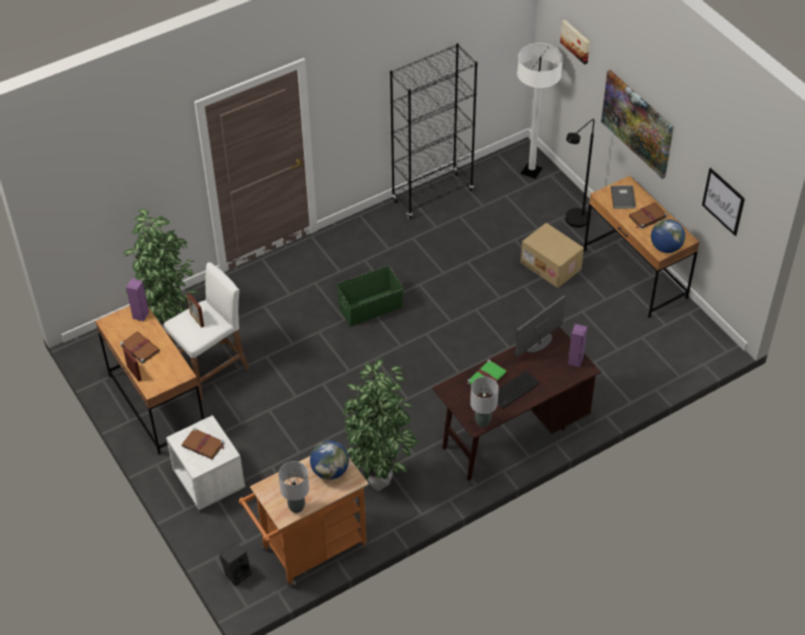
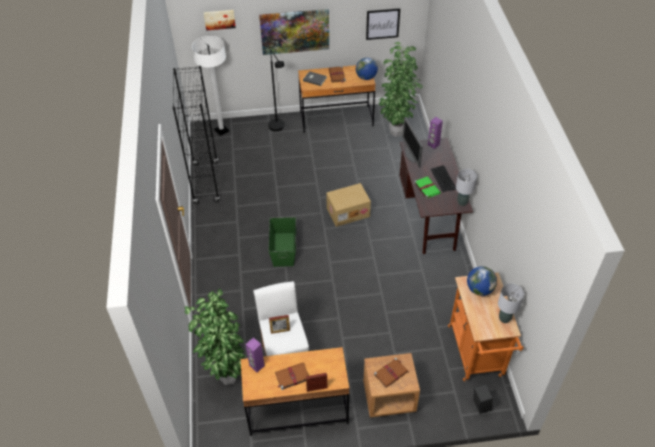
camera: 65 degrees left, 0 degrees up
(208, 480) = (389, 397): white nightstand -> brown nightstand
(381, 480) = (435, 294): potted plant -> potted plant (396, 131)
(551, 265) = (306, 150): cardboard box -> cardboard box (348, 212)

